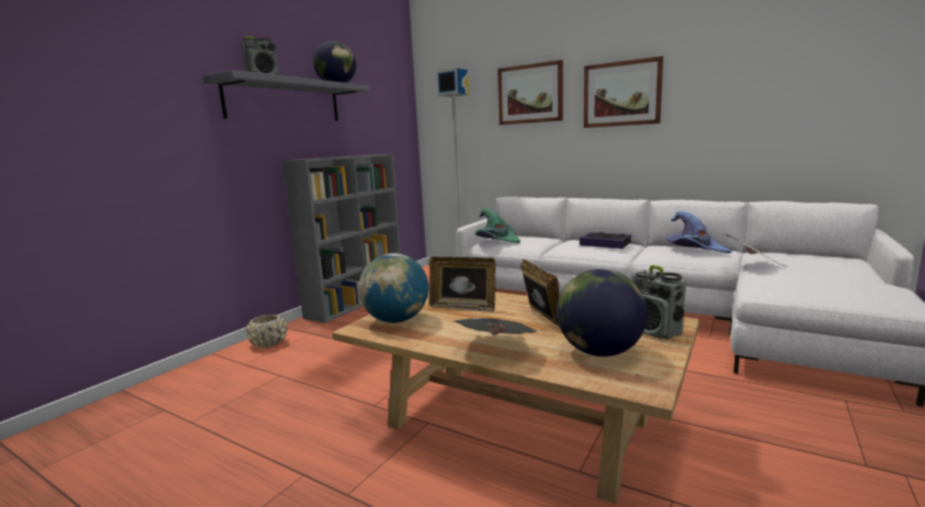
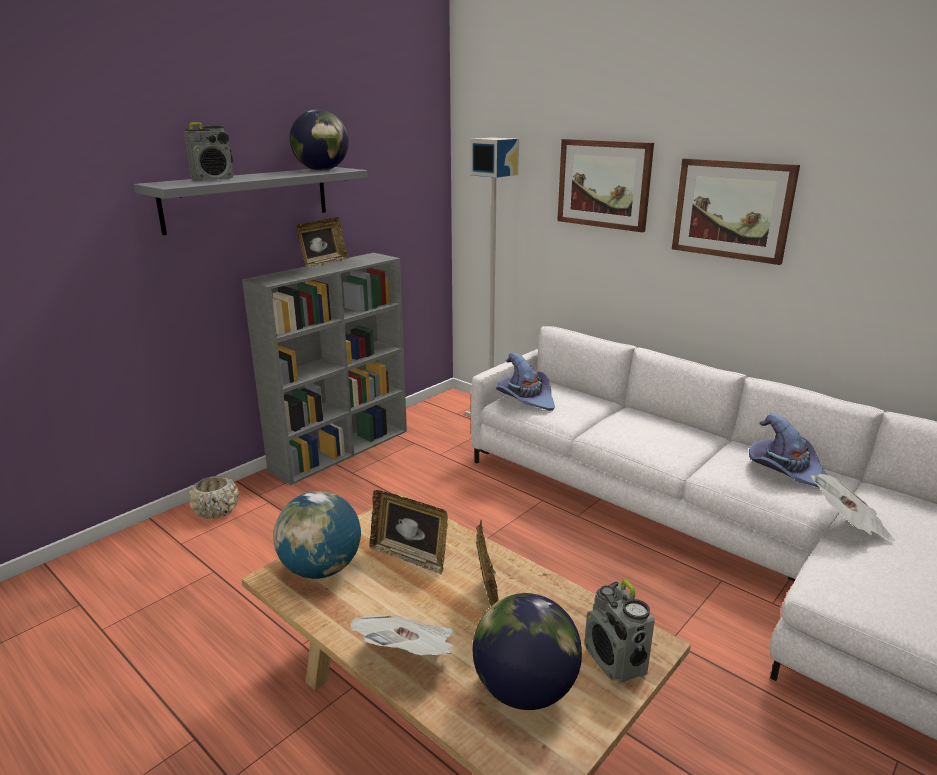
camera: 10 degrees right, 10 degrees up
(338, 156) = (323, 263): none -> picture frame
(497, 240) = (525, 398): green hat -> purple hat
(605, 244) = (667, 434): book -> none

